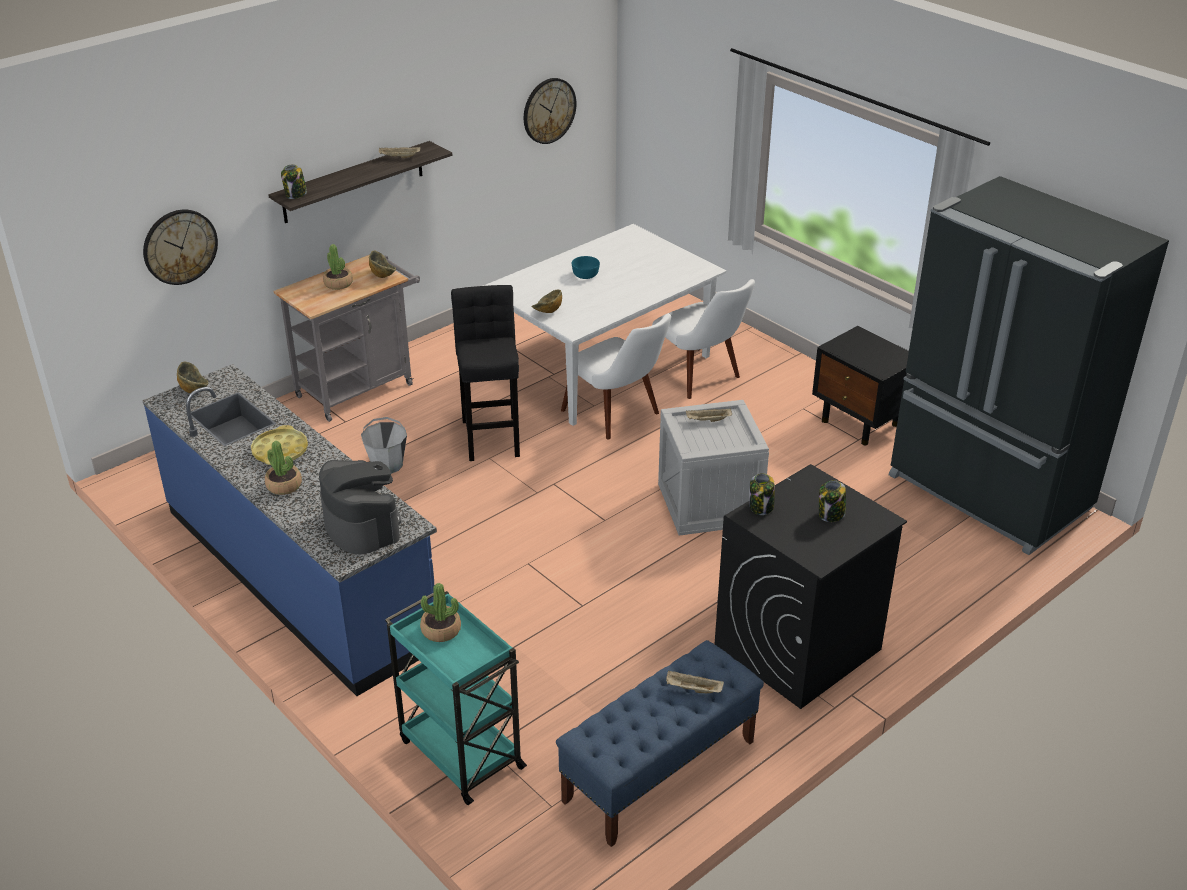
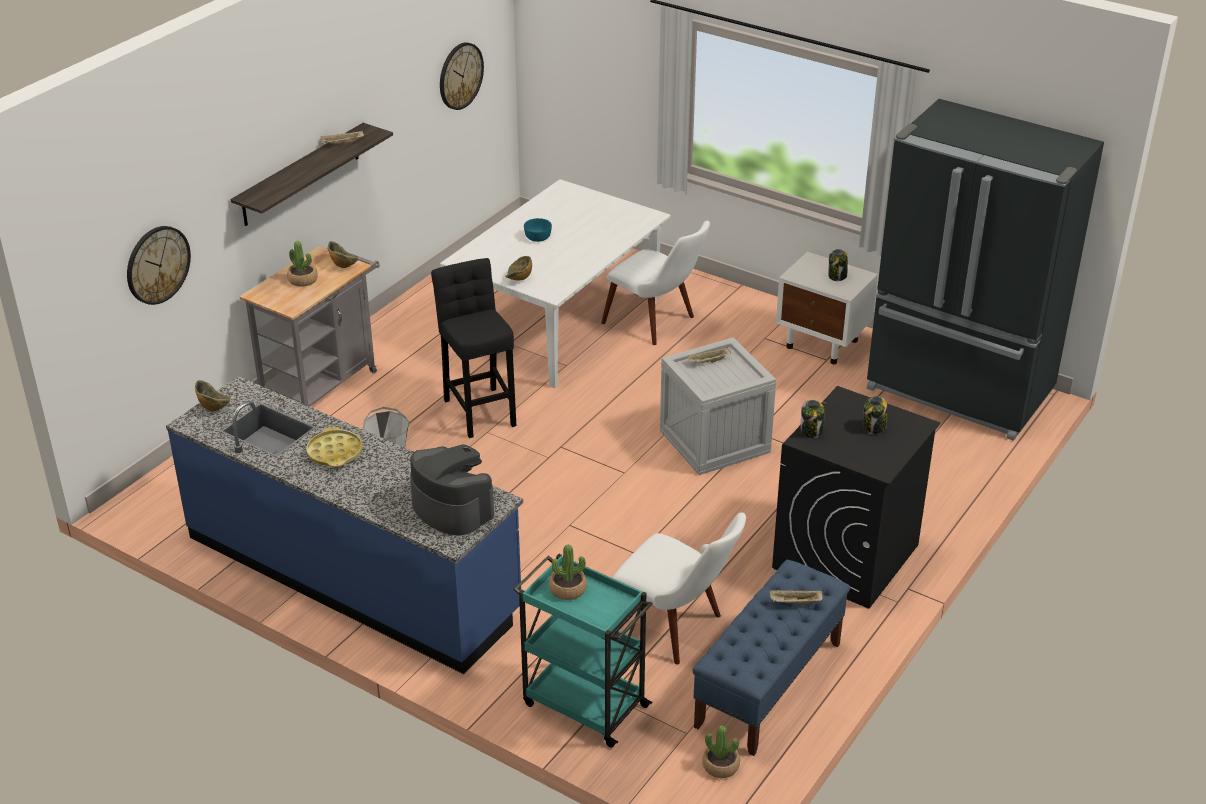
camera: 15 degrees left, 0 degrees up
(284, 485) = (357, 484): potted plant -> potted plant (721, 765)
(296, 195) = (259, 196): jar -> jar (837, 276)
(619, 416) = (595, 372): white chair -> white chair (677, 628)
(861, 423) = (823, 344): black nightstand -> white nightstand

